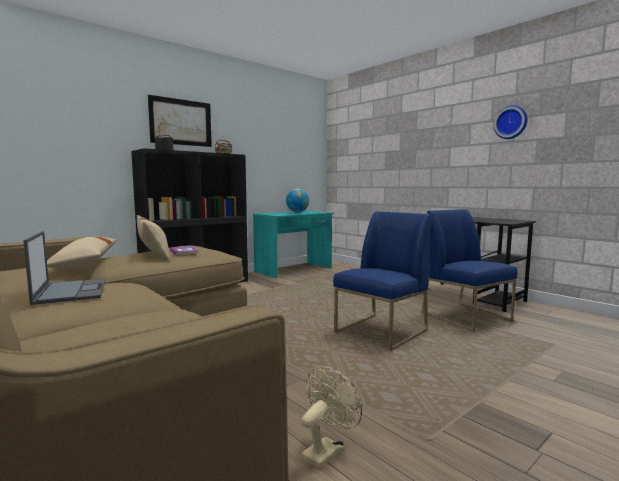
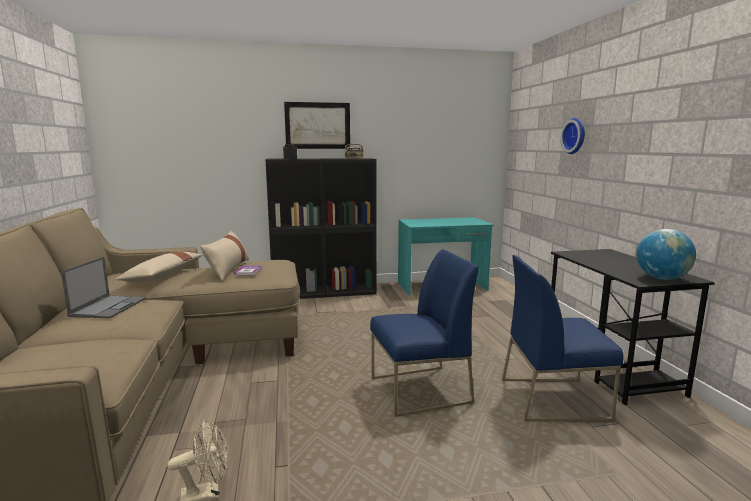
camera: 30 degrees right, 5 degrees up
(297, 212) = (451, 220): globe -> globe (661, 278)
(466, 317) = (553, 399): blue chair -> blue chair turned 90 degrees counterclockwise
(511, 122) = (700, 125): wall clock -> wall clock (575, 136)

